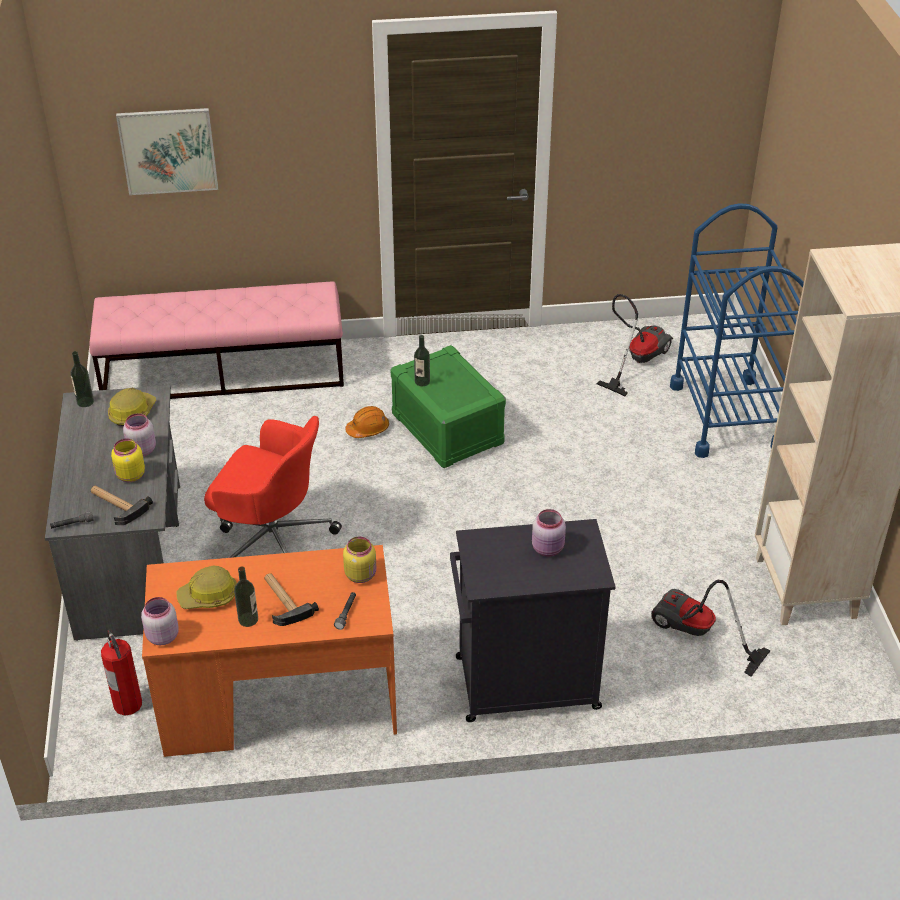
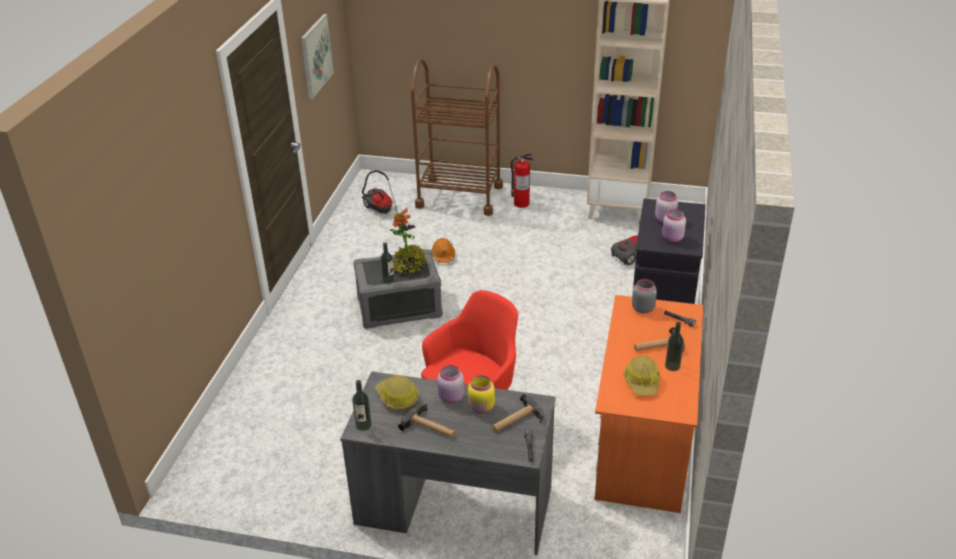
camera: 70 degrees left, 5 degrees down
(91, 447) = (431, 427): none -> hammer
(127, 703) = (619, 528): fire extinguisher -> fire extinguisher (521, 203)
(161, 636) = (678, 412): pink jar -> pink jar (672, 238)
(168, 151) = (152, 248): picture -> picture (316, 56)
(224, 372) = (244, 412): pink bench -> none
(361, 574) = (642, 308): yellow jar -> grey jar
(368, 429) = (374, 345): orange hard hat -> orange hard hat (443, 256)
(446, 429) = (399, 307): green storage box -> grey storage box
(459, 390) = (409, 266): none -> potted plant
(725, 416) = (459, 196): blue cart -> brown cart

